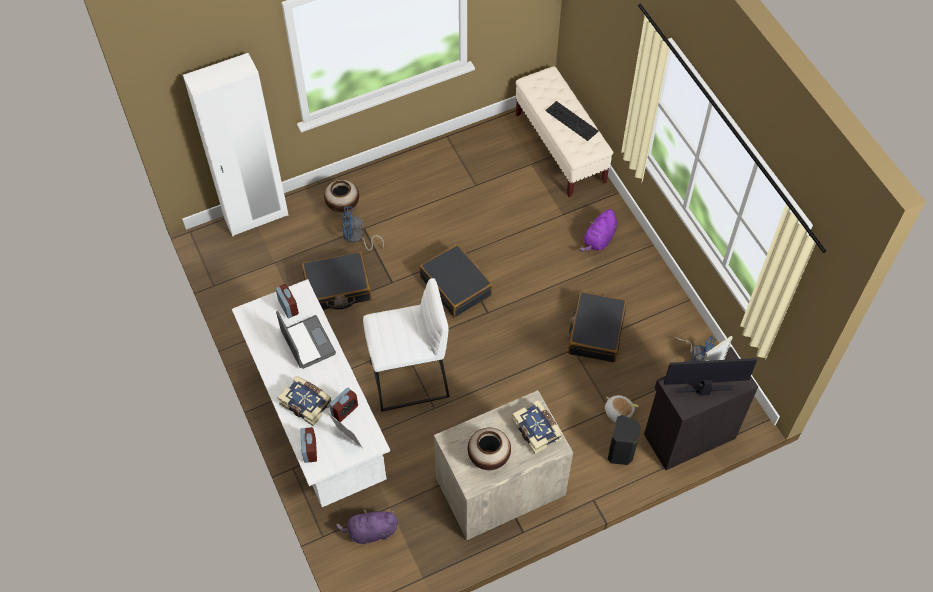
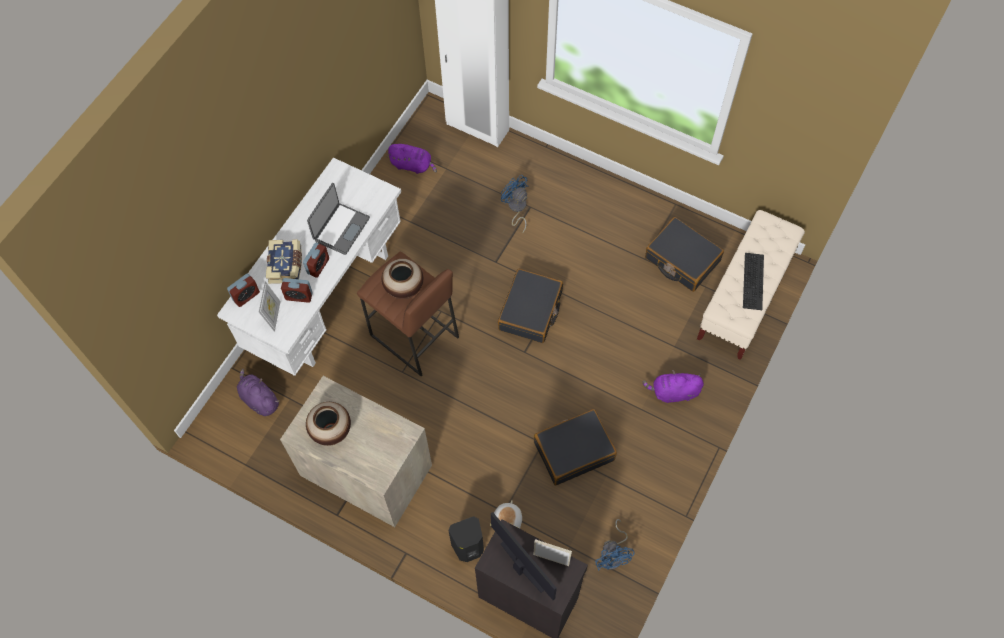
camera: 55 degrees right, 5 degrees up
(248, 284) = (413, 165): none -> purple plush toy
(288, 307) = (363, 193): alarm clock -> alarm clock (318, 266)
(337, 288) = (458, 227): black suitcase -> black suitcase (682, 260)
(343, 205) = (539, 177): vase -> vase (404, 288)
(409, 380) = (413, 336): white stool -> brown stool
(537, 430) = (384, 452): book -> none

